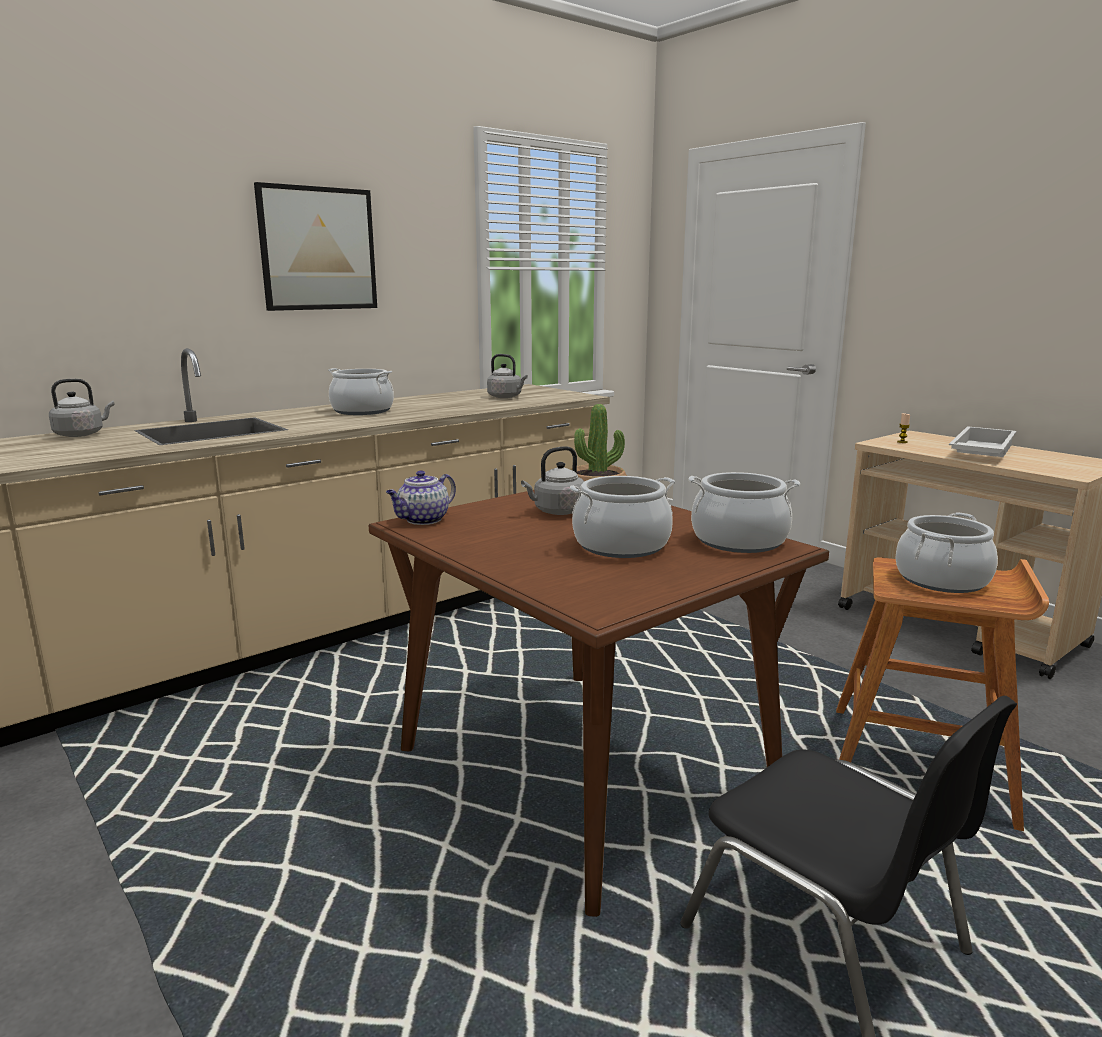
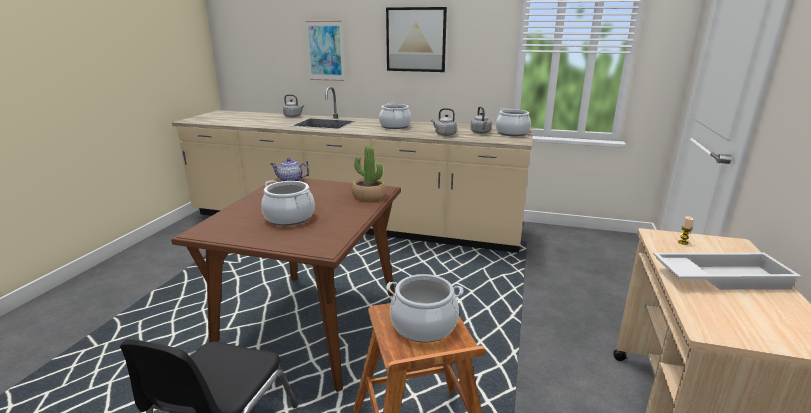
camera: 55 degrees right, 5 degrees up
(107, 273) = (325, 51): none -> picture
(557, 512) = (330, 196): grey kettle -> grey kettle (444, 134)
(739, 540) = (324, 238): cooking pot -> cooking pot (512, 133)

